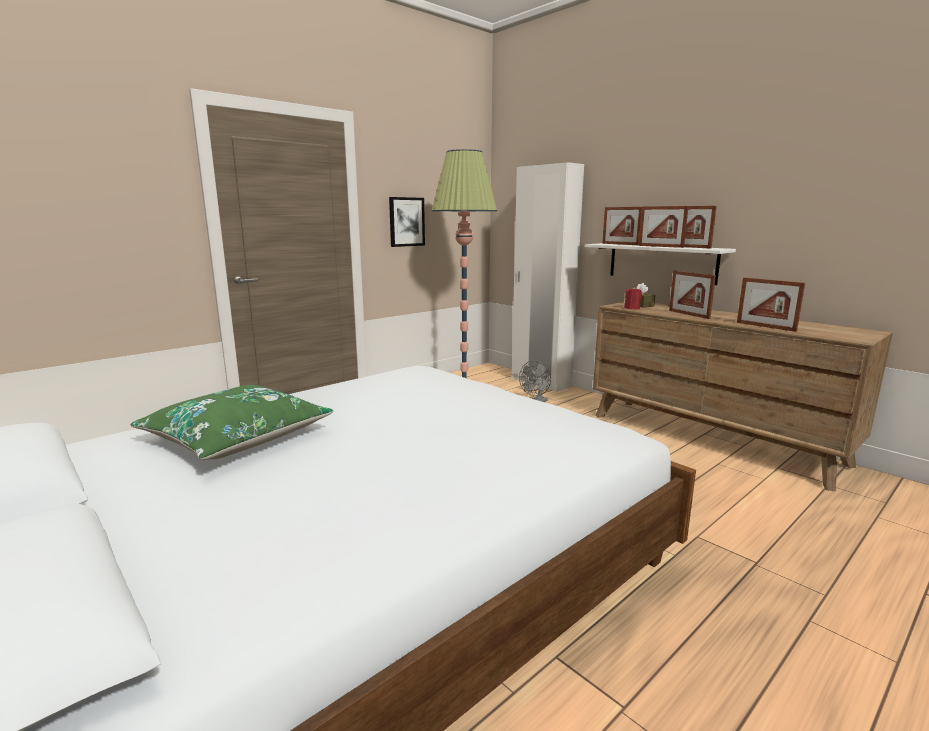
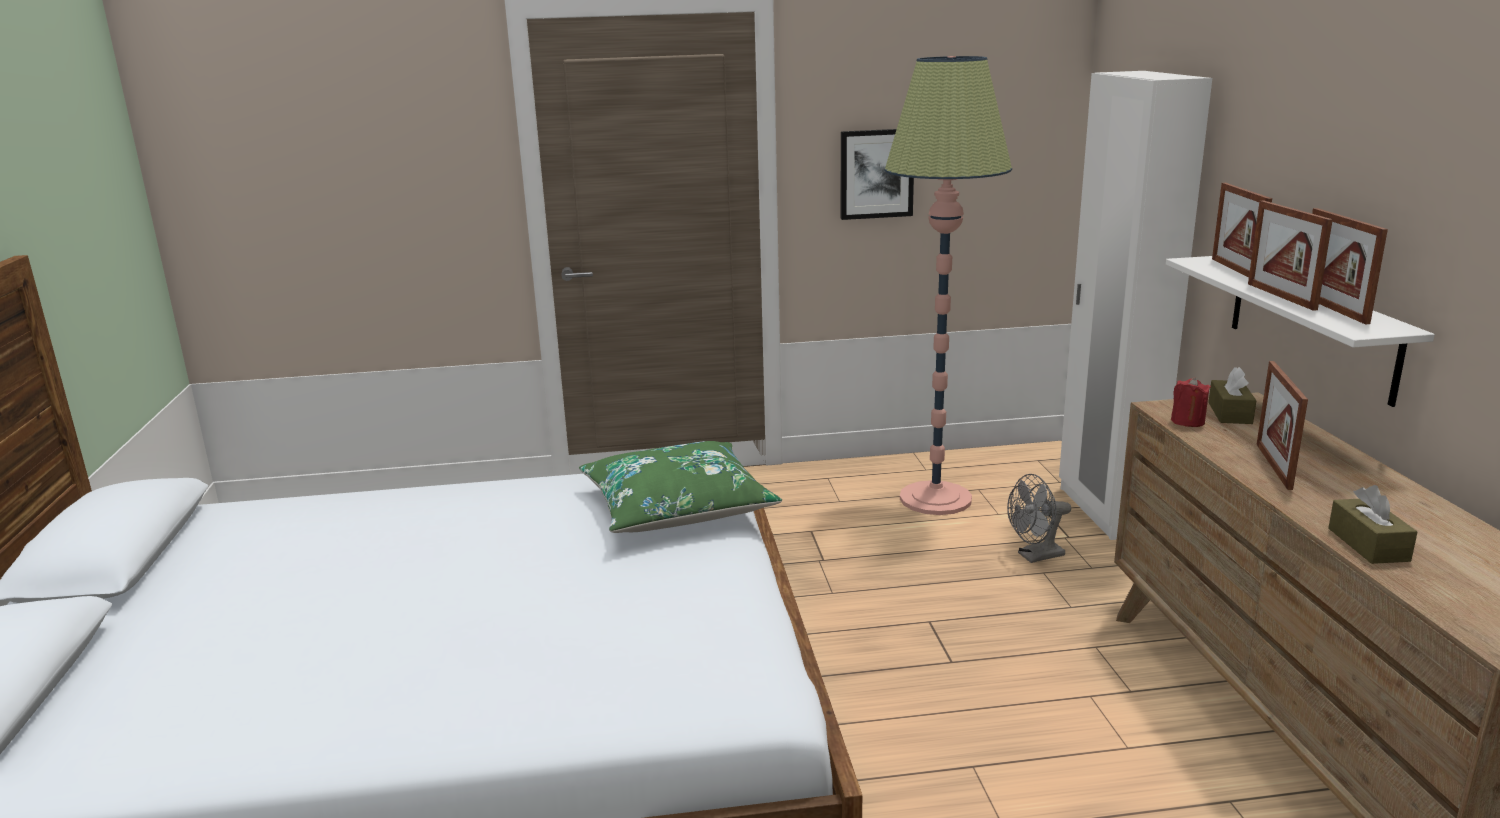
camera: 35 degrees right, 5 degrees up
(237, 438) = (345, 542): green pillow -> green pillow (677, 507)
(765, 326) = (1368, 544): picture frame -> brown tissue box

